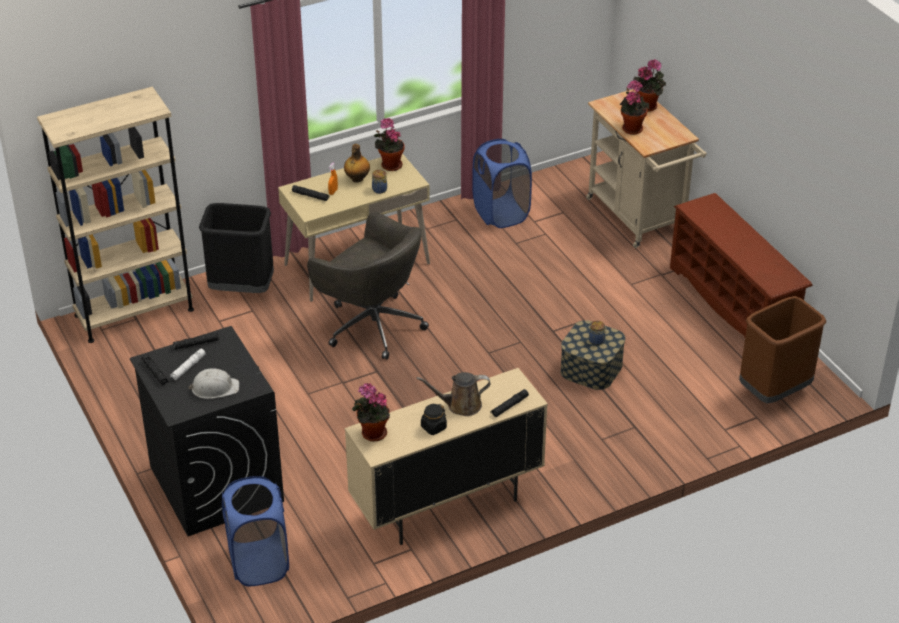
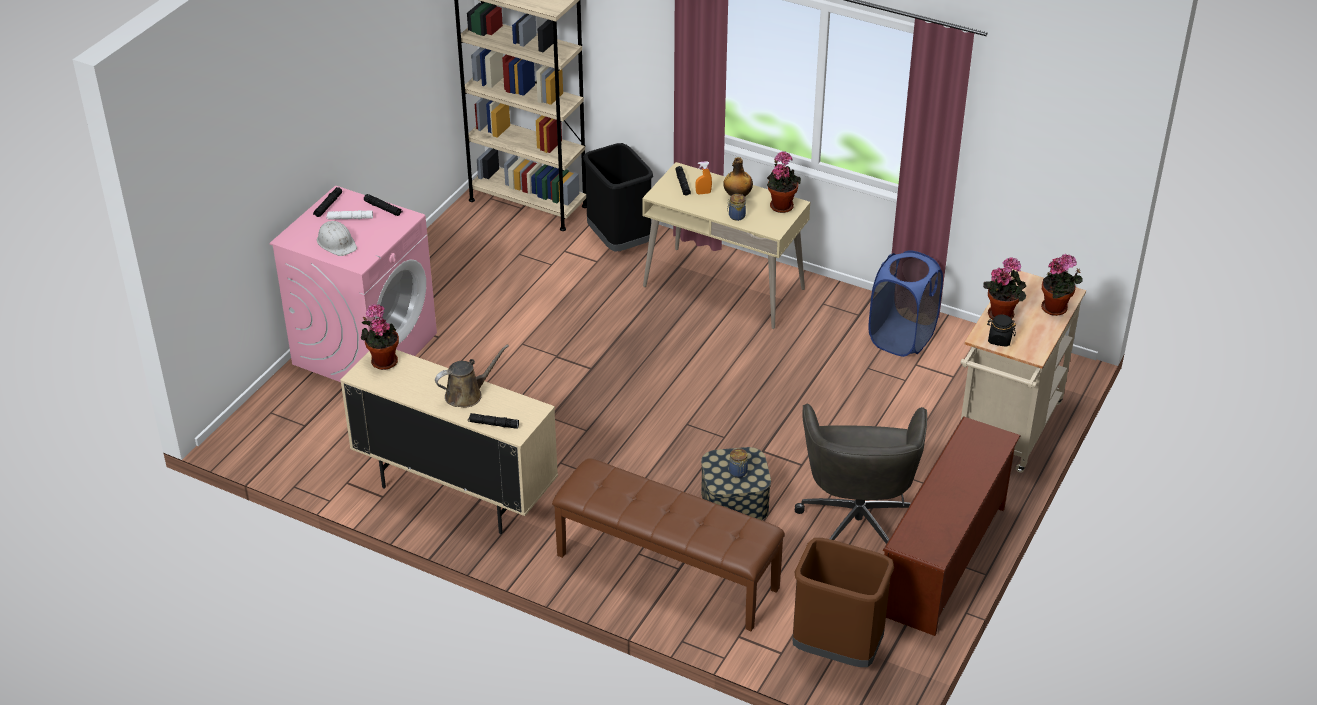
camera: 55 degrees right, 0 degrees up
(215, 483) = (365, 348): black washing machine -> pink washing machine
(259, 563) = (293, 417): blue laundry basket -> none
(372, 325) = (650, 336): grey office chair -> grey office chair (857, 523)
(433, 427) = (423, 392): black jar -> black jar (999, 340)
(460, 405) = (467, 394): brown watering can -> brown watering can turned 105 degrees clockwise
(633, 434) = (666, 572): none -> brown bench

